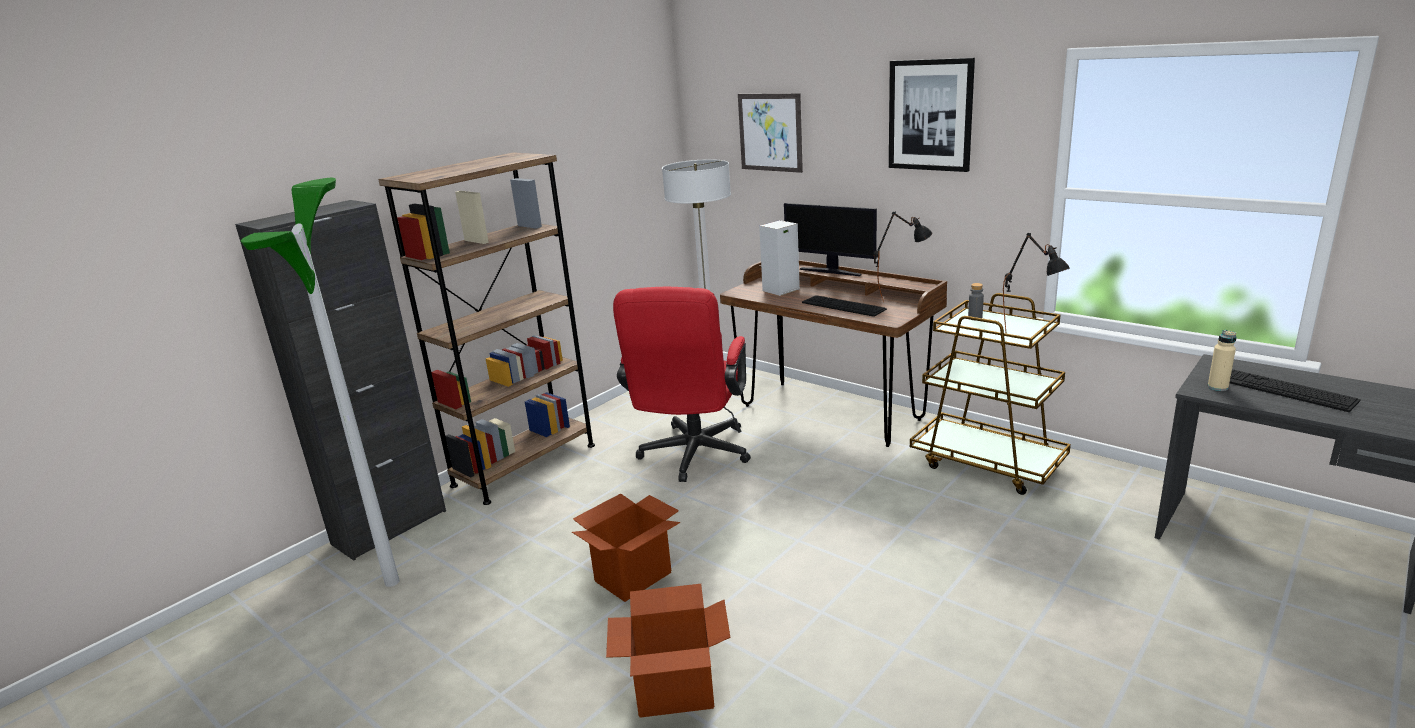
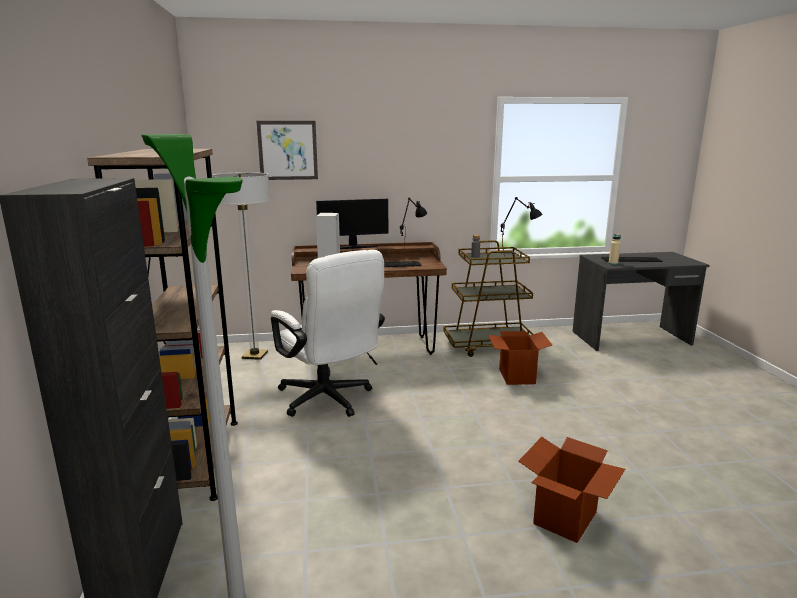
camera: 50 degrees left, 5 degrees down
(633, 576) = (426, 479): cardboard box -> cardboard box (516, 376)
(692, 457) = (329, 401): red office chair -> white office chair
(930, 115) = (417, 135): picture -> none

